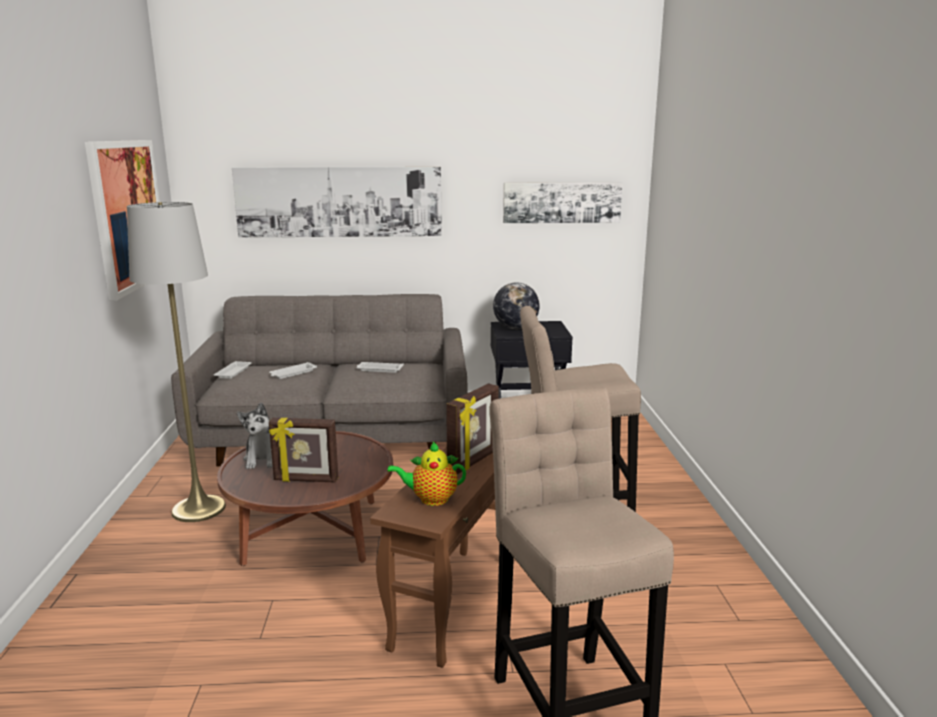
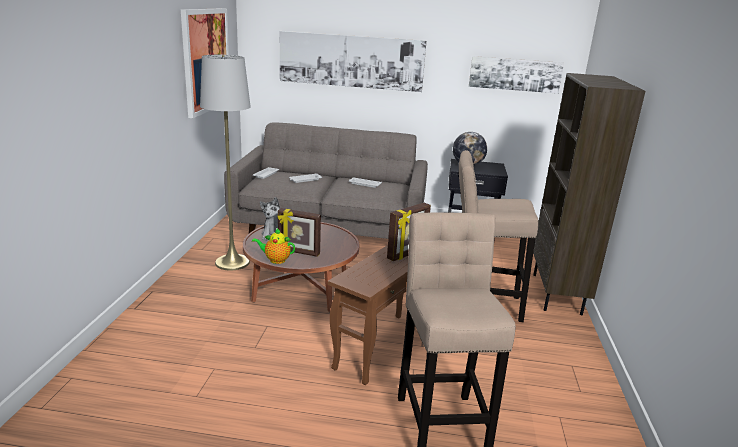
camera: 10 degrees right, 5 degrees up
(431, 499) = (370, 275): teapot -> teapot (275, 260)
(666, 487) = (557, 294): none -> brown bookcase

